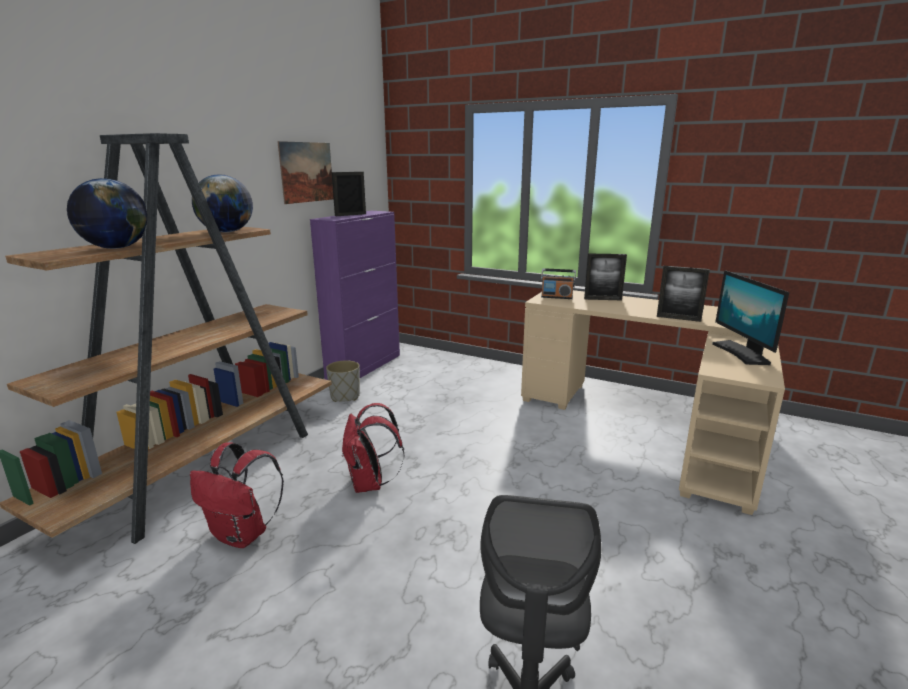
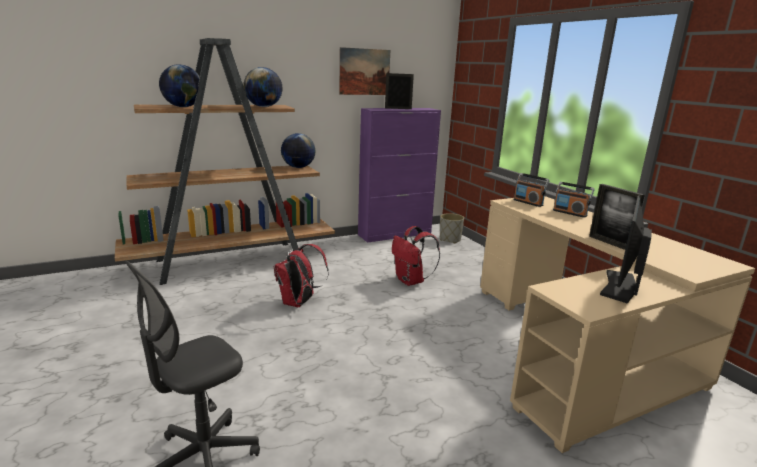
camera: 35 degrees right, 0 degrees up
(243, 535) = (205, 301): red backpack -> red backpack (411, 281)
(265, 310) = (298, 167): none -> globe
(345, 396) = (356, 249): grey planter -> grey planter (450, 239)
(602, 299) = (570, 213): picture frame -> radio

